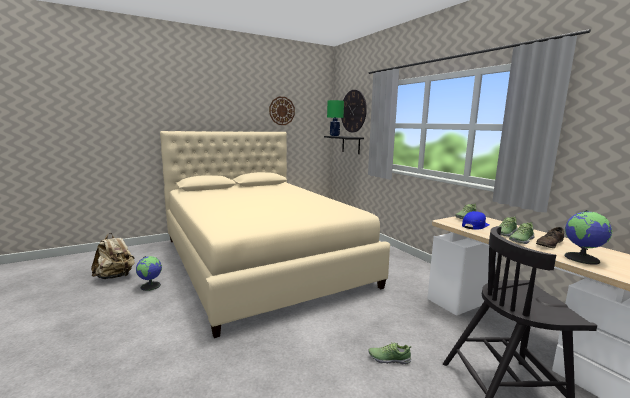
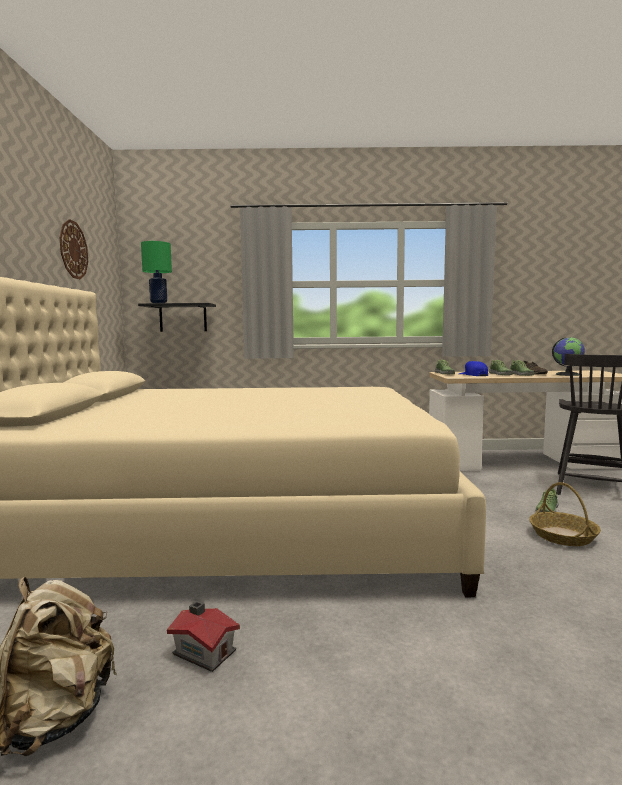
camera: 60 degrees left, 5 degrees down
(151, 286) = (204, 651): globe -> toy house
(333, 369) = (563, 536): none -> basket
(353, 111) = (183, 263): wall clock -> none

